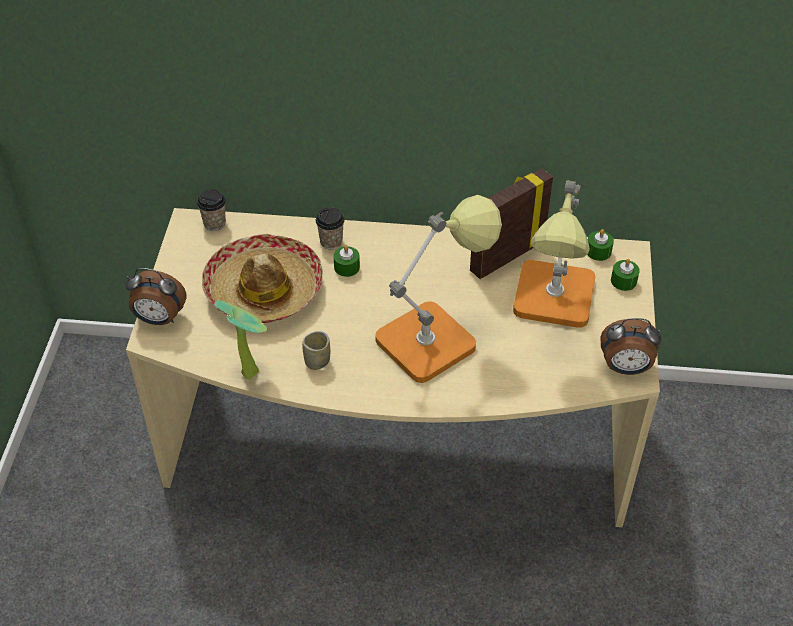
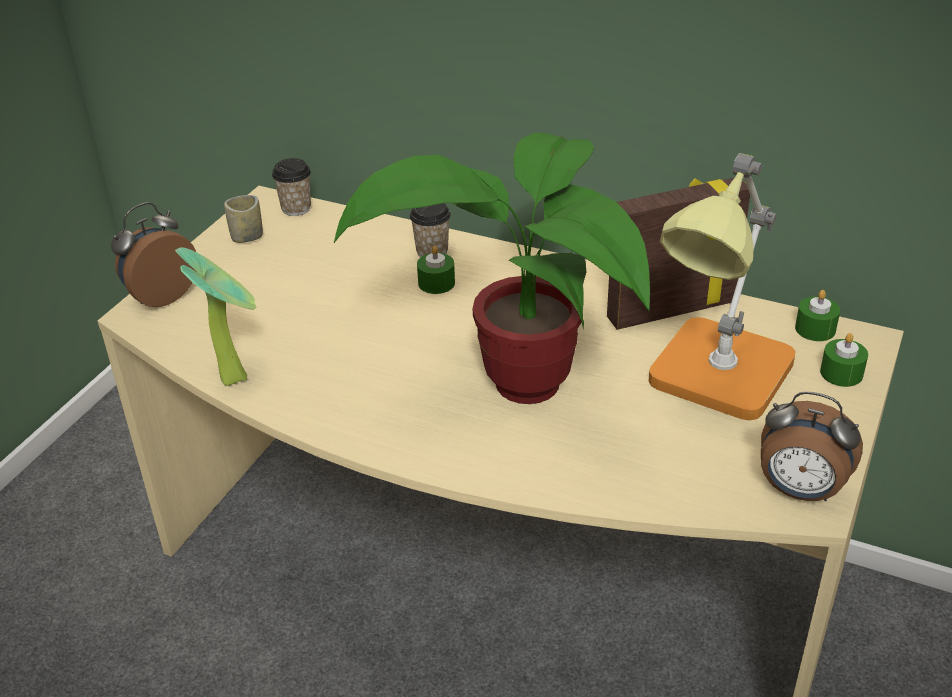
camera: 20 degrees right, 10 degrees down
(159, 319) = (160, 295): alarm clock -> alarm clock turned 105 degrees clockwise
(263, 290) = (311, 289): hat -> none
(317, 361) = (331, 384): cup -> cup (247, 237)
(435, 337) = (515, 388): table lamp -> potted plant

